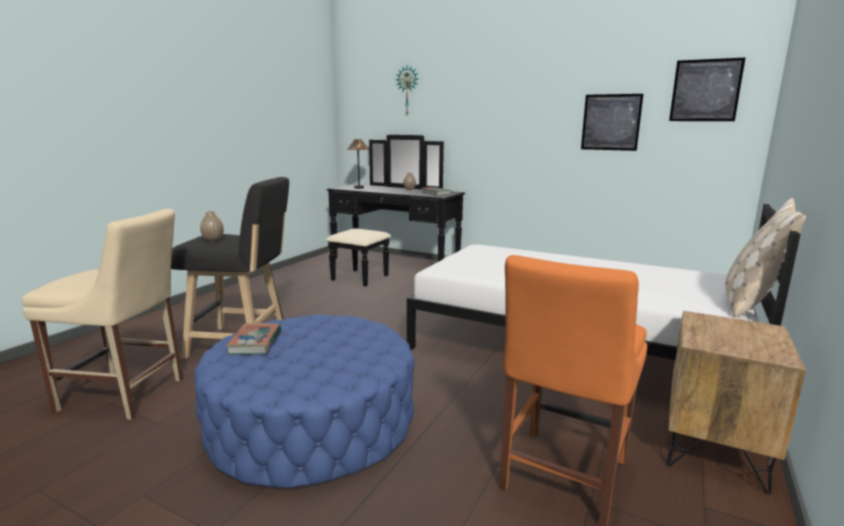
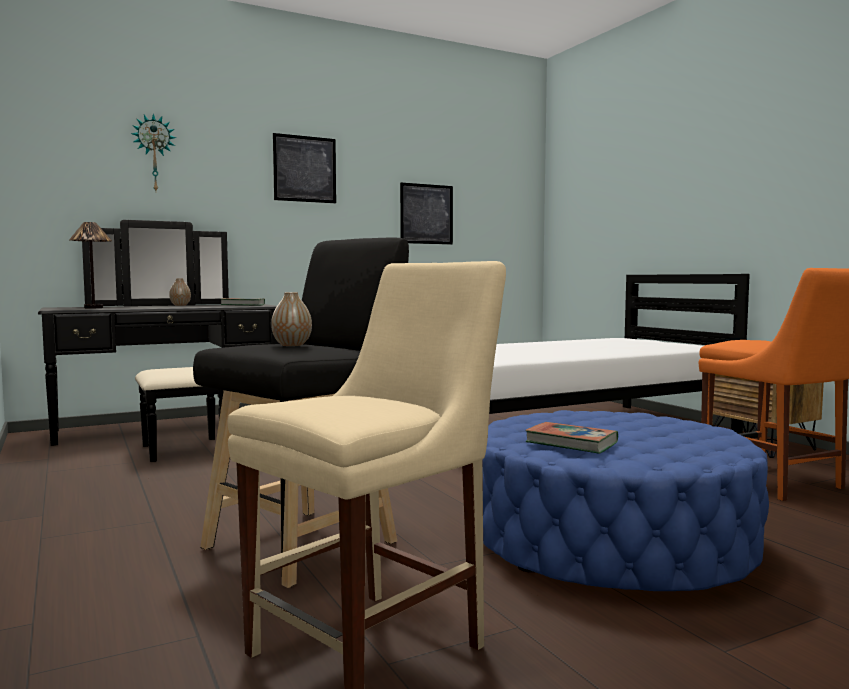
camera: 55 degrees left, 10 degrees down
(705, 90) = (499, 188): picture -> picture (305, 169)
(750, 303) = (688, 343): beige pillow -> none

